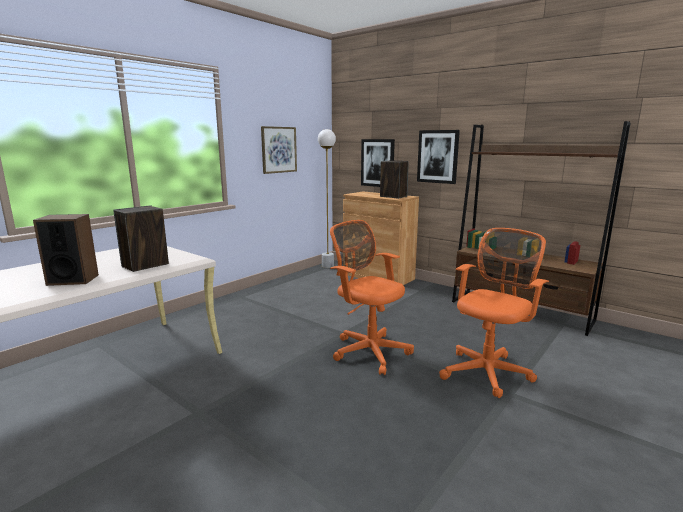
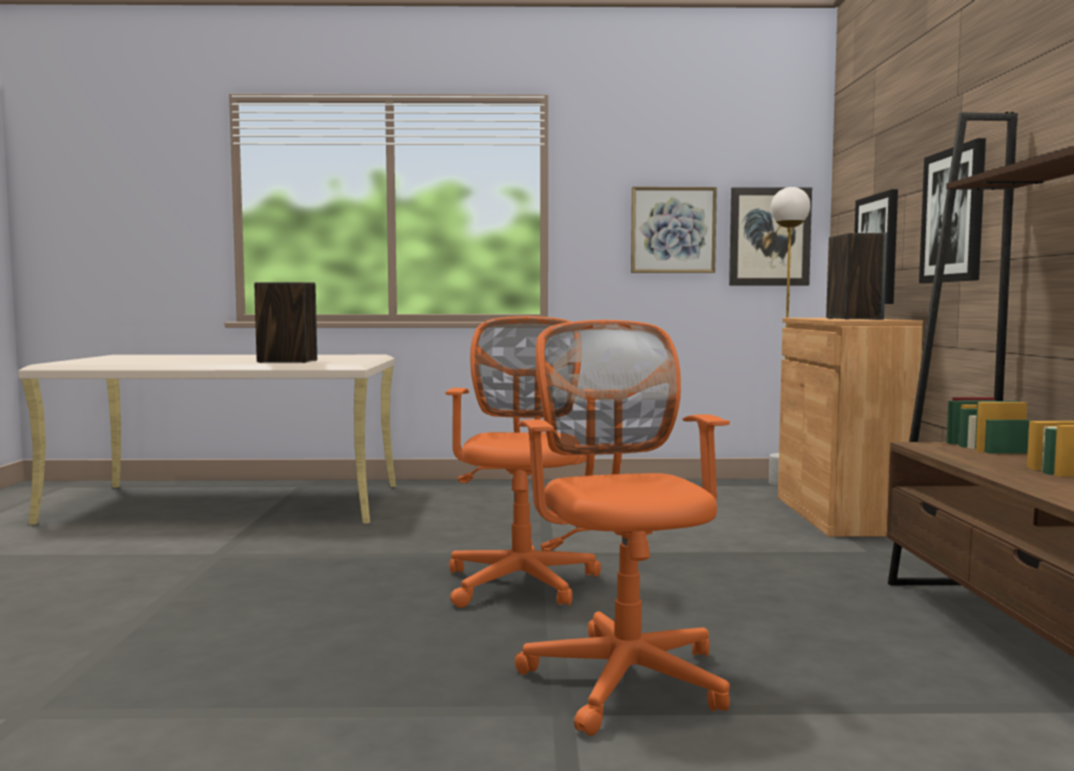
camera: 50 degrees right, 10 degrees down
(73, 280) = (203, 361): speaker -> none
(313, 152) = (769, 237): none -> picture
(488, 371) = (623, 675): orange office chair -> orange office chair turned 105 degrees counterclockwise

